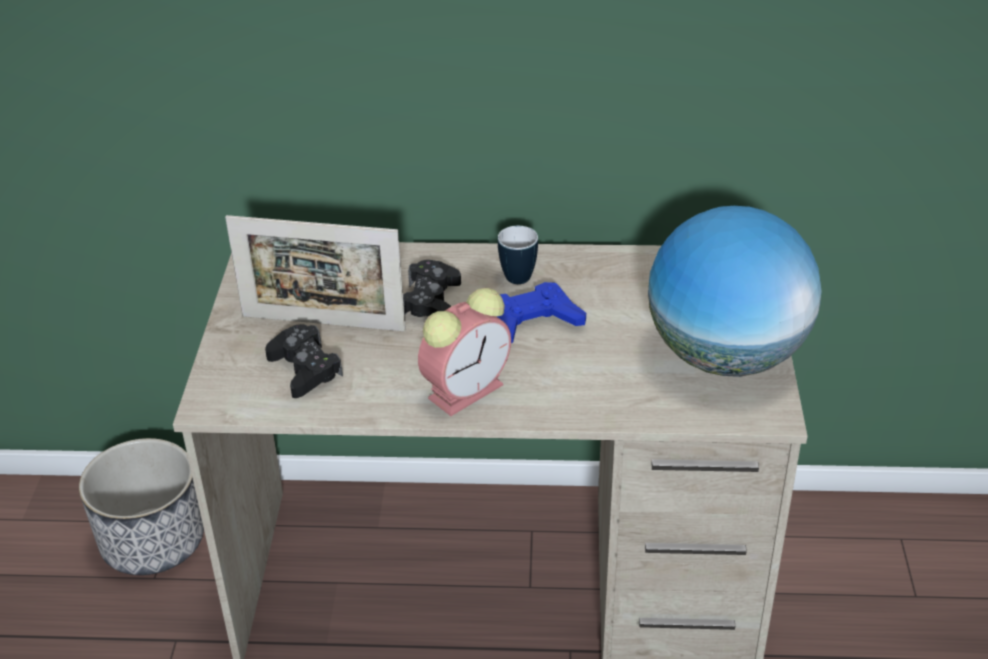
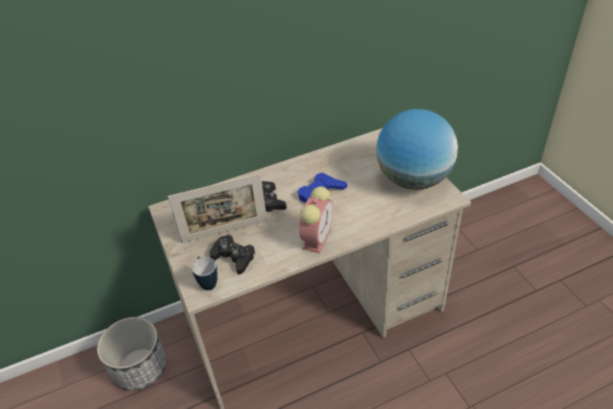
camera: 25 degrees left, 5 degrees up
(517, 273) = (297, 174): mug -> mug (207, 282)

